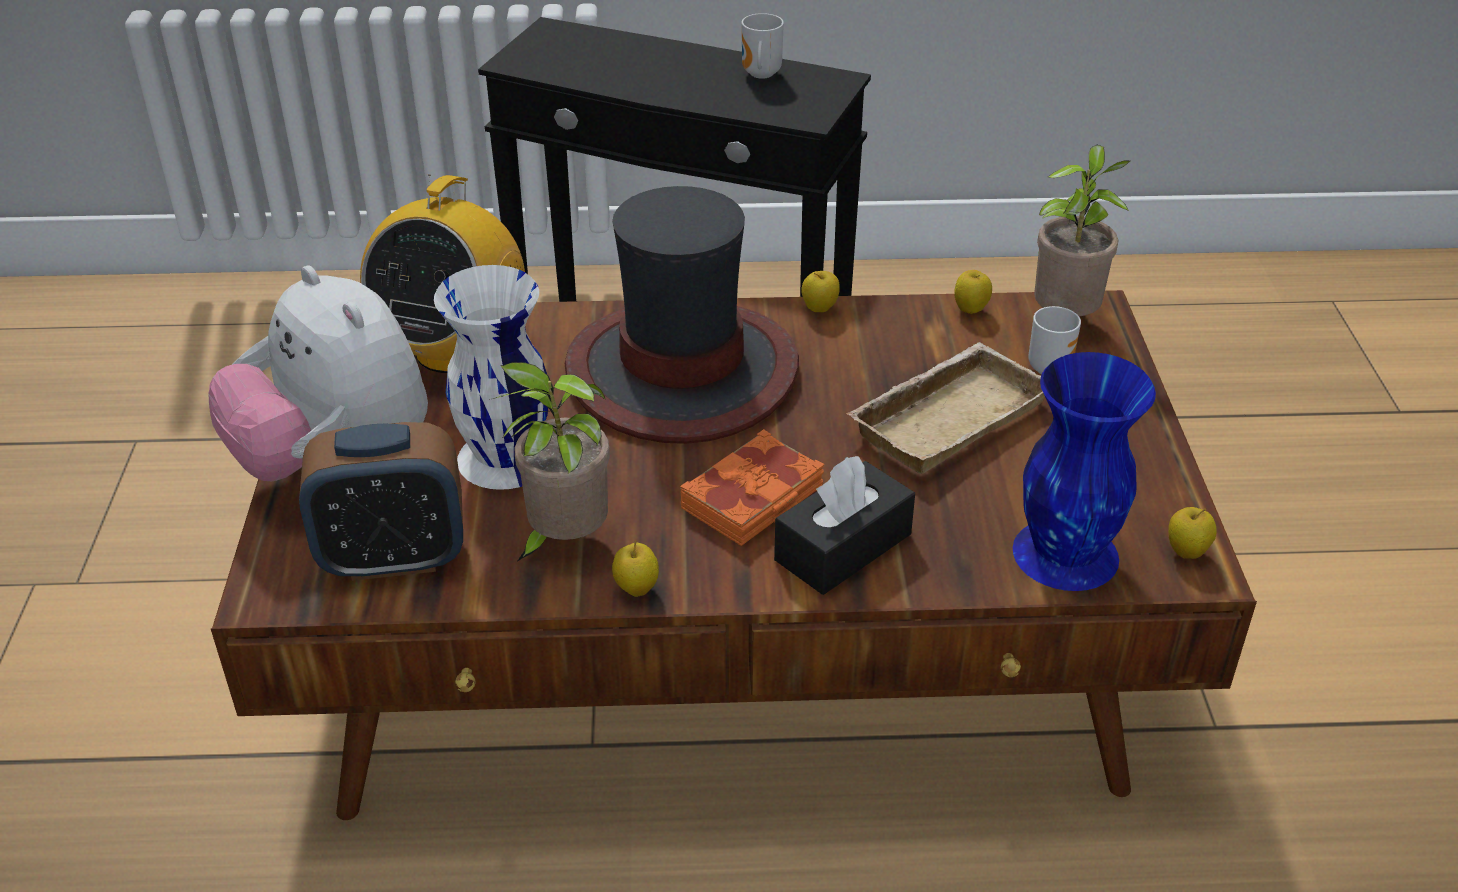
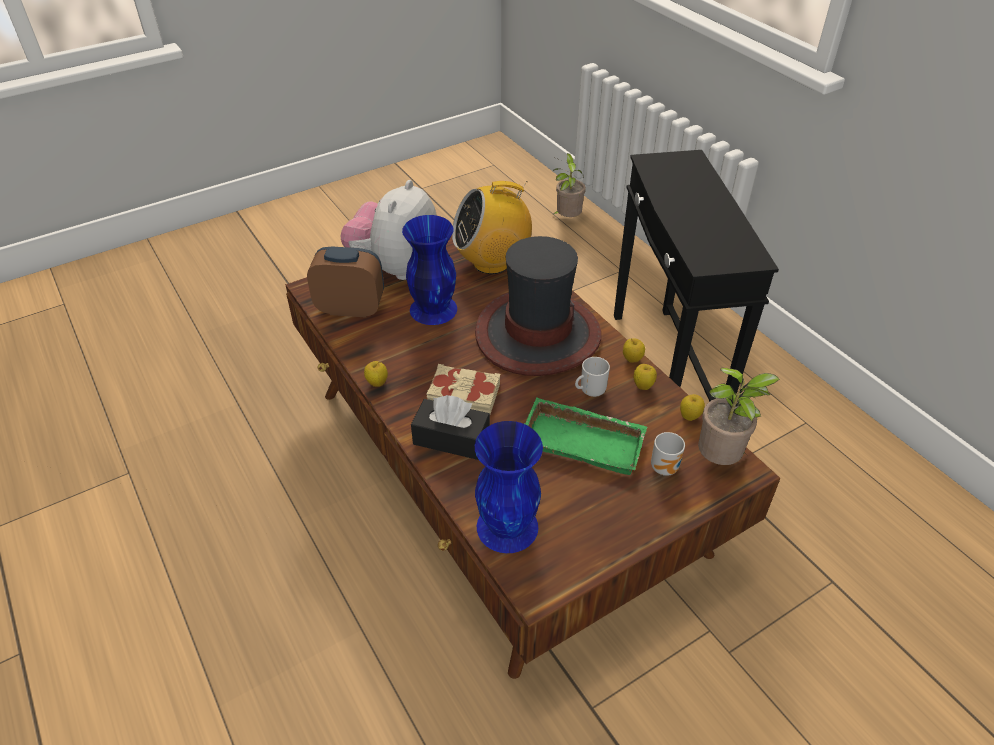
camera: 60 degrees right, 5 degrees up
(394, 557) = (351, 308): alarm clock -> alarm clock turned 135 degrees clockwise
(504, 458) = (432, 309): white vase -> blue vase
(563, 541) = (392, 349): potted plant -> potted plant (566, 219)
(754, 498) = (464, 395): orange book -> beige book
(759, 75) = (727, 233): mug -> mug (590, 391)
(947, 415) = (585, 440): beige tray -> green tray
(1186, 552) = (547, 580): apple -> apple (643, 386)

